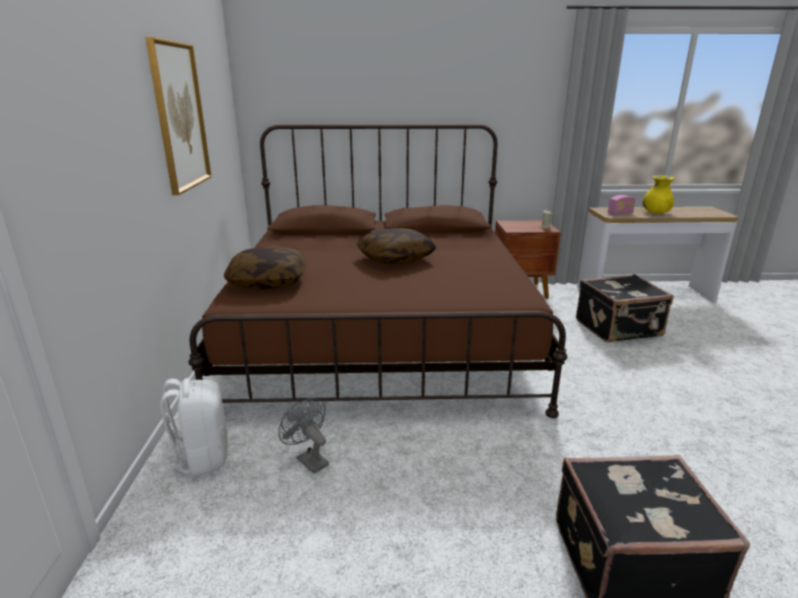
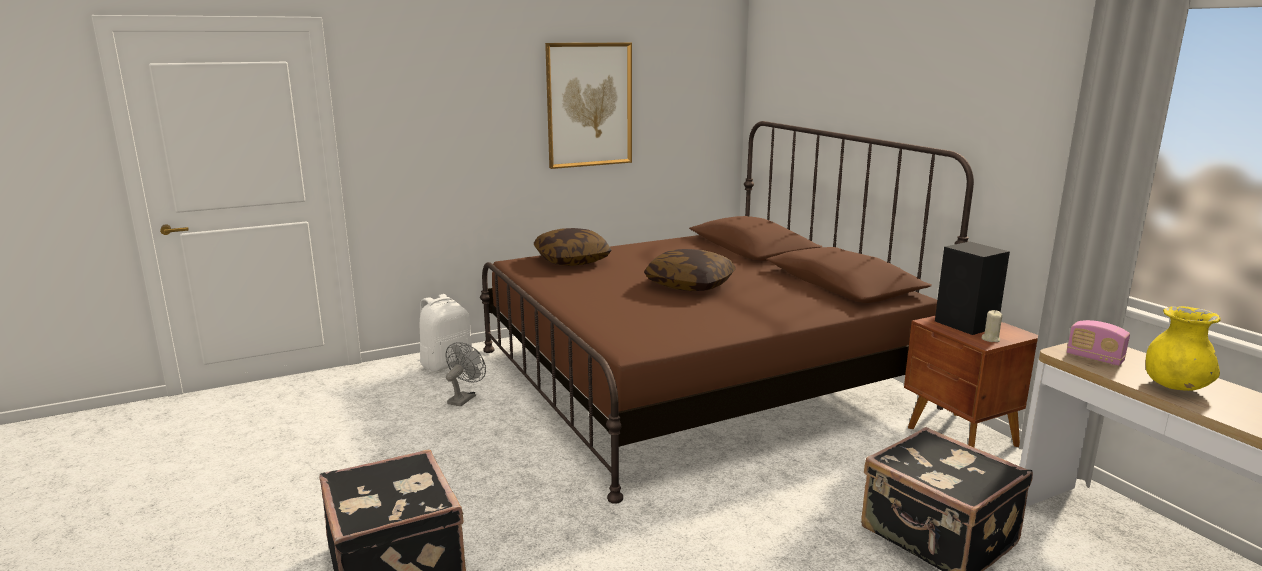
camera: 65 degrees right, 5 degrees down
(521, 225) = (967, 325): none -> black speaker

